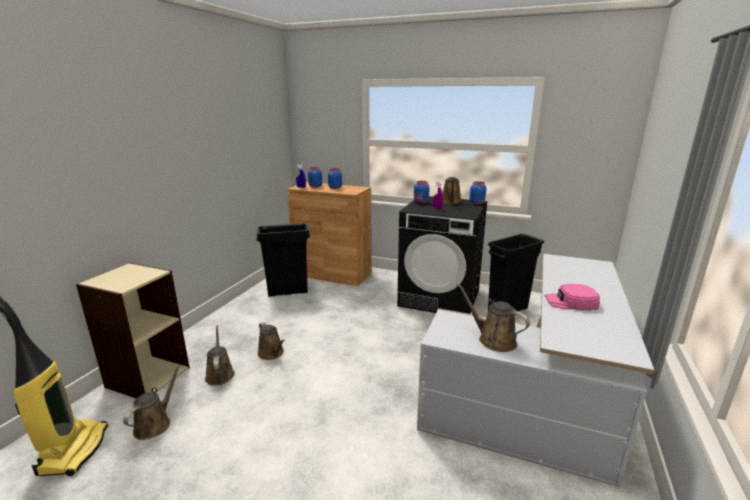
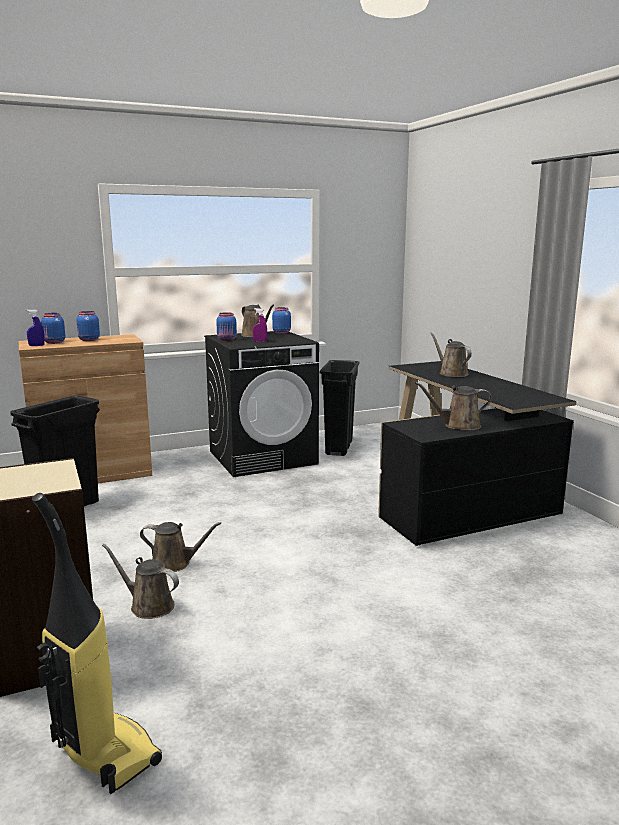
camera: 45 degrees left, 5 degrees down
(155, 424) = (164, 675): brown watering can -> brown watering can (451, 373)
(539, 402) = (458, 494): white desk -> black desk
(571, 302) = (473, 385): pink cap -> none

